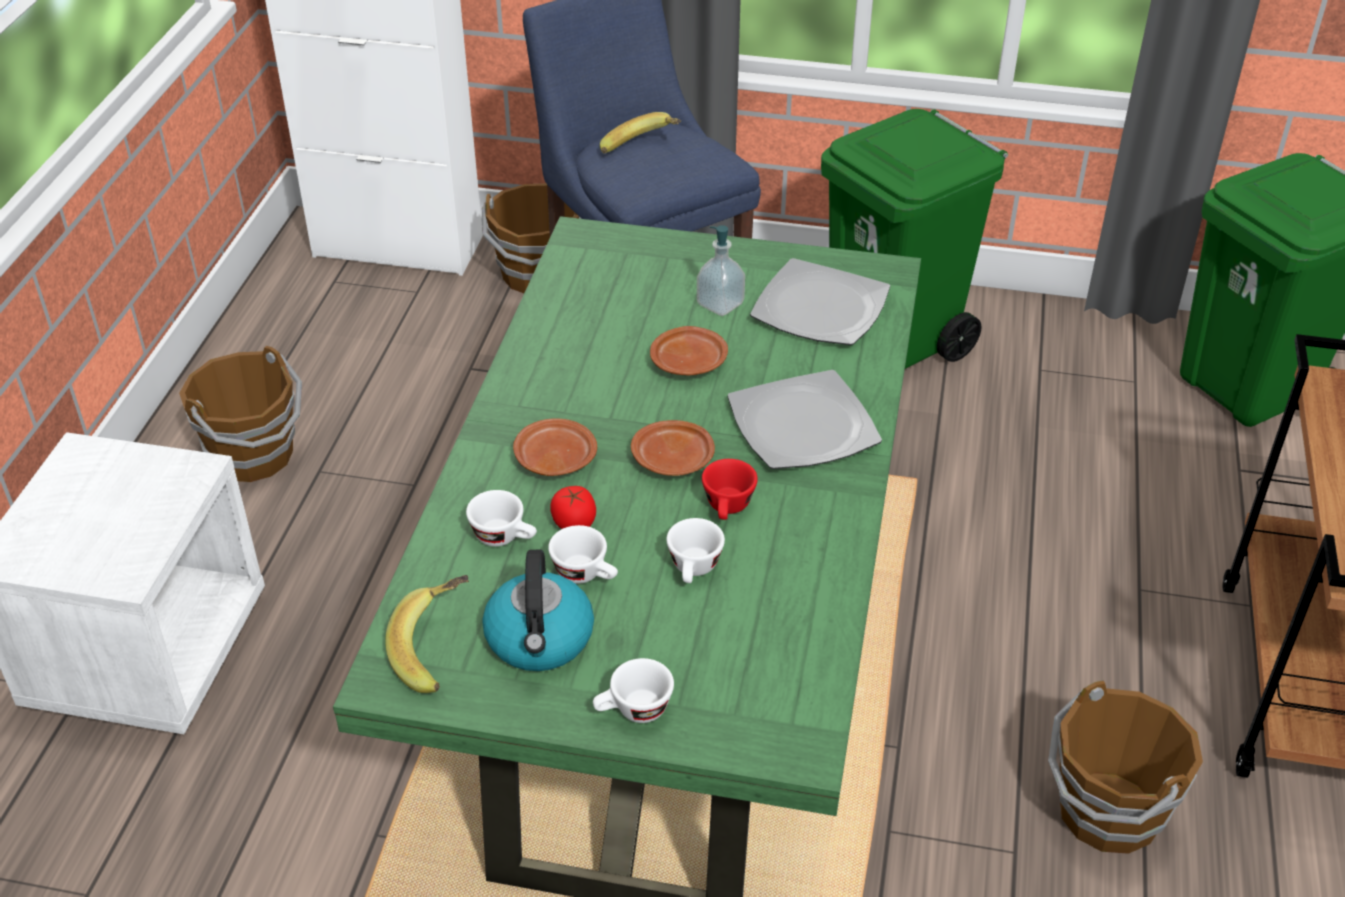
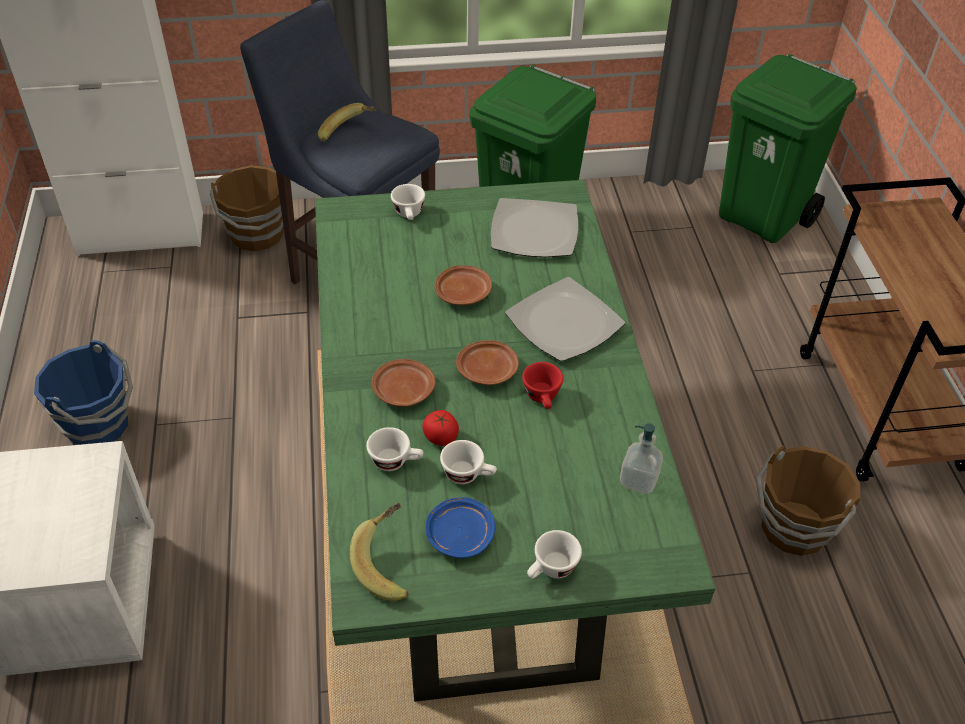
camera: 20 degrees left, 5 degrees up
(255, 456) = (99, 424): brown bucket -> blue bucket
(540, 640) = (460, 534): kettle -> blue plate
(694, 570) = (542, 451): white cup -> white cup (409, 214)
(720, 304) = (464, 243): soap dispenser -> soap dispenser (638, 480)

